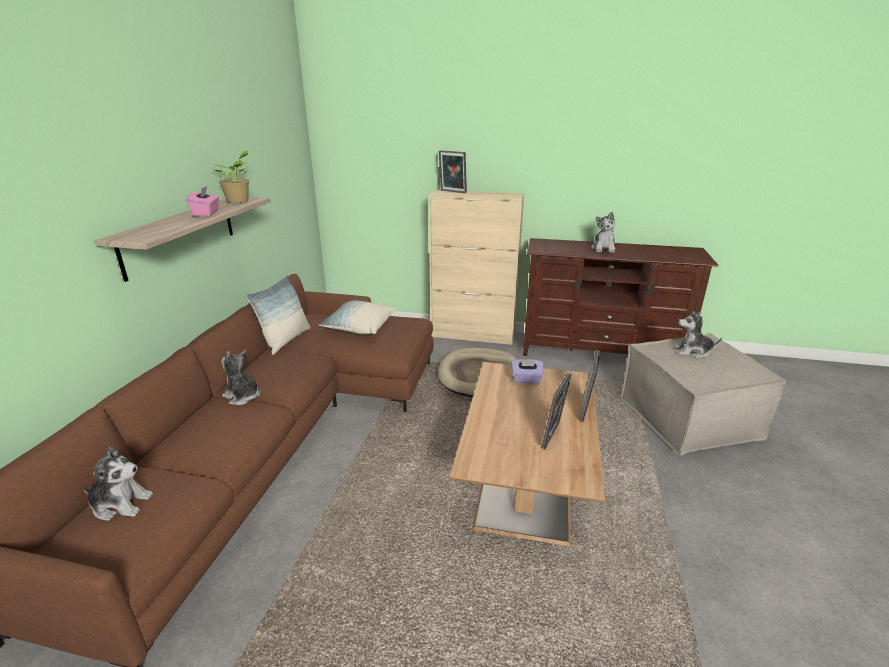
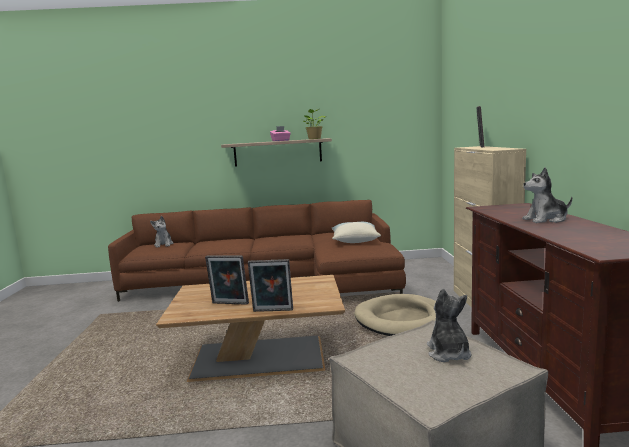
camera: 75 degrees right, 15 degrees down
(243, 397) = (251, 241): plush toy -> none
(286, 340) = (321, 234): pillow -> none
(526, 379) = (312, 289): purple tissue box -> none

